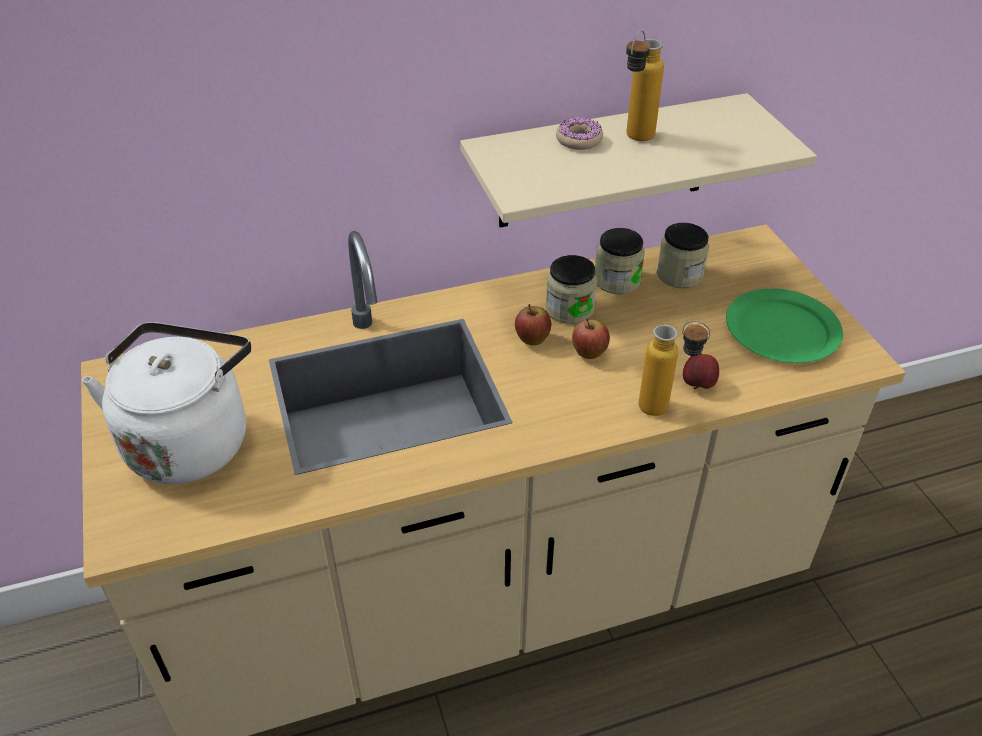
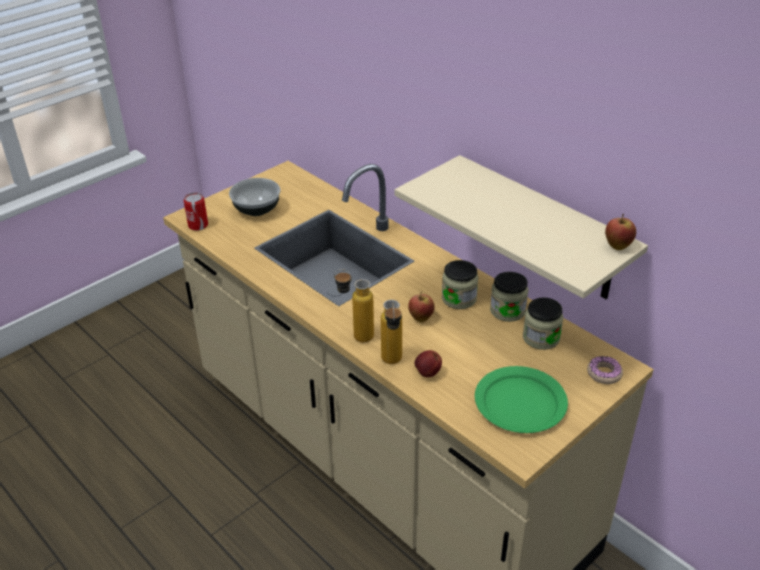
camera: 65 degrees right, 5 degrees down
(162, 531) = (198, 225): none -> can
(190, 440) = (257, 209): white kettle -> bowl
(532, 340) = (415, 292): apple -> apple (617, 246)
(579, 140) = (500, 192): donut -> donut (604, 374)
(634, 140) = (522, 212): bottle -> bottle (355, 335)

